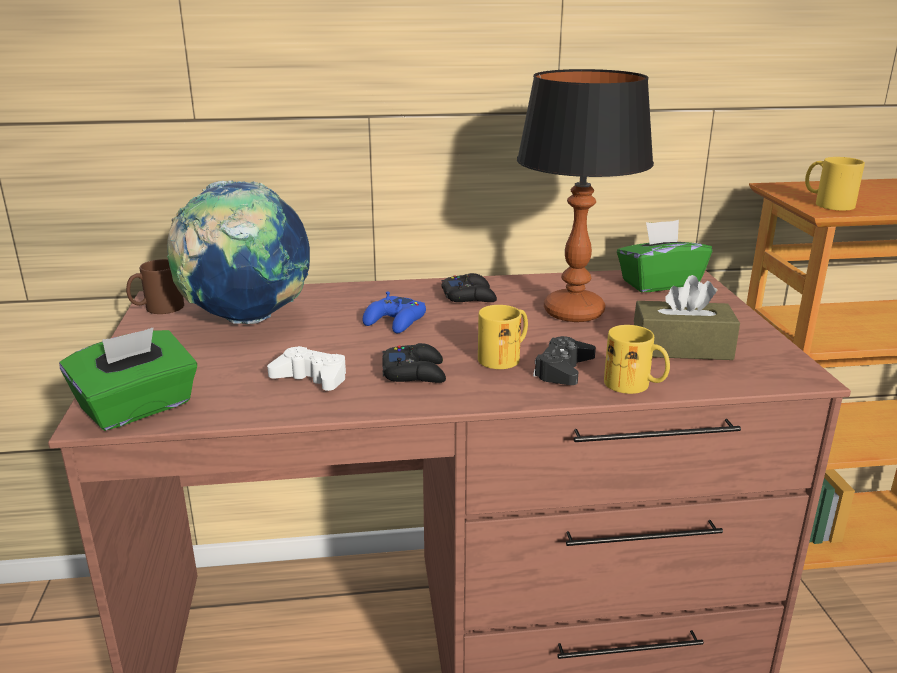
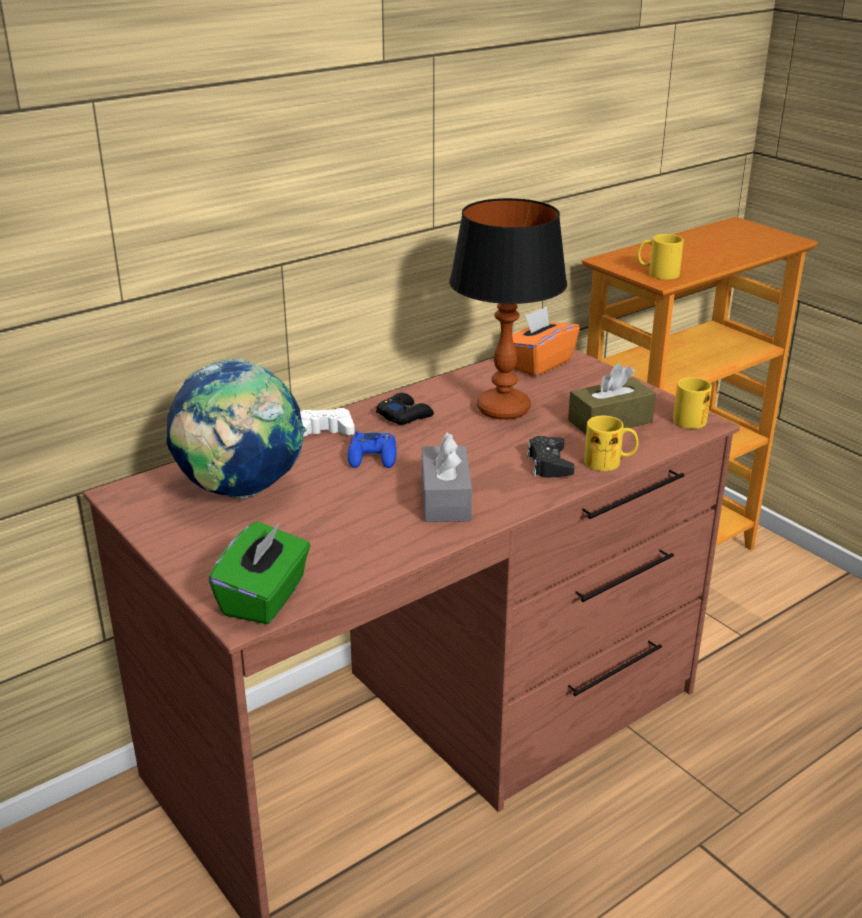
camera: 30 degrees left, 5 degrees up
(157, 309) = (136, 505): brown mug -> none
(311, 378) = (371, 528): white game controller -> white game controller (324, 431)
(414, 372) = (445, 499): black game controller -> grey tissue box
(504, 357) = (496, 465): yellow mug -> yellow mug (690, 417)
(659, 283) = (538, 364): green tissue box -> orange tissue box

